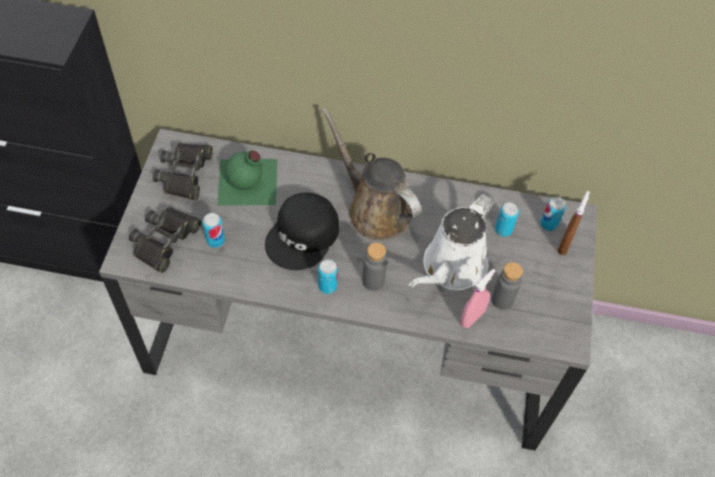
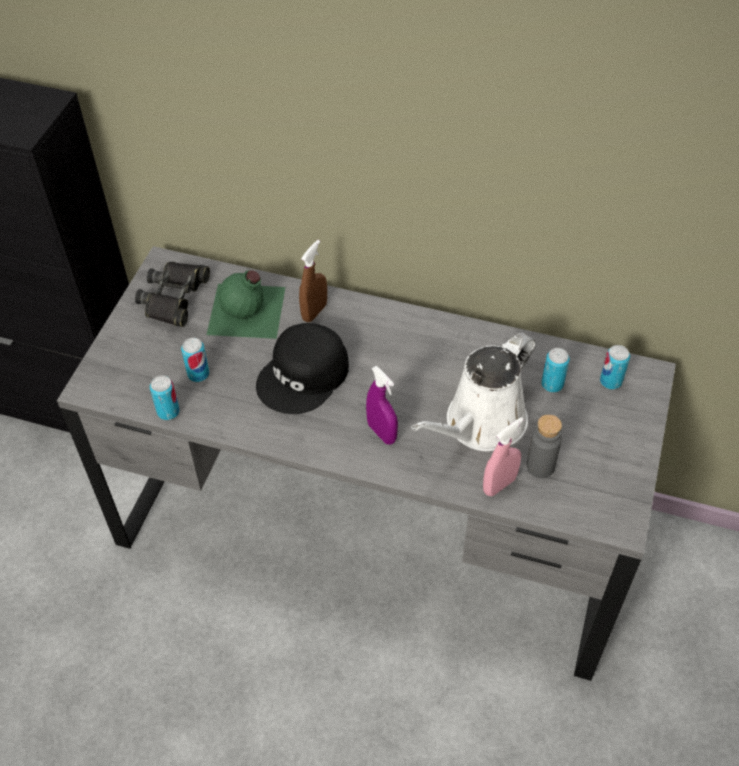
camera: 10 degrees right, 5 degrees down
(164, 241) = (138, 371): black binoculars -> none
(327, 286) = (325, 435): can -> can (168, 412)
(373, 281) = (381, 433): grey bottle -> purple spray bottle
(374, 209) = (394, 351): brown watering can -> none
(564, 244) = (628, 406): brown spray bottle -> brown spray bottle (314, 312)

